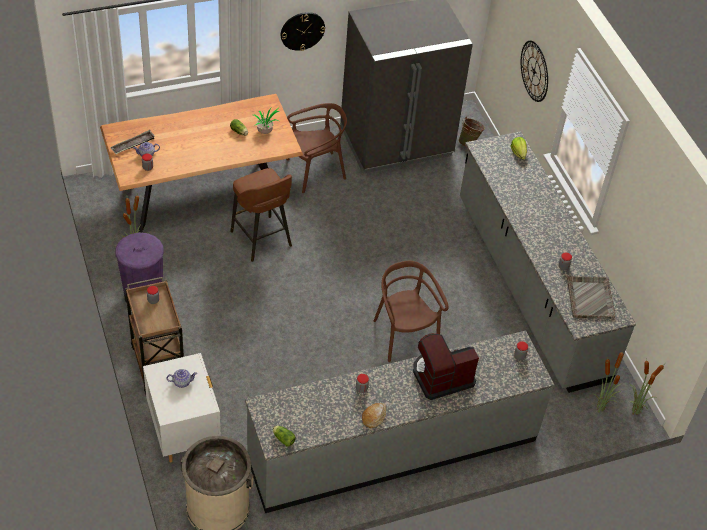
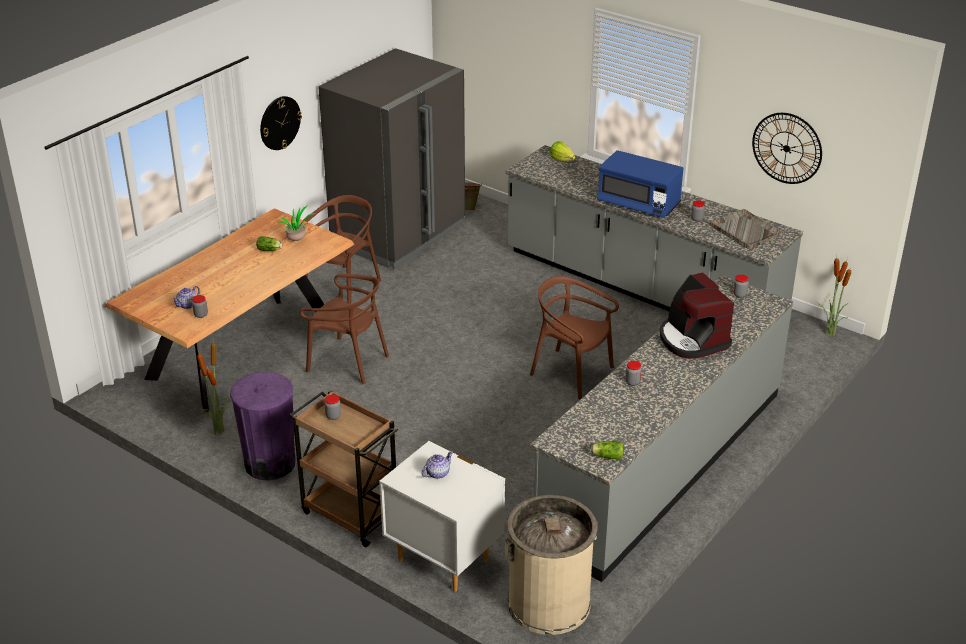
camera: 30 degrees left, 15 degrees down
(133, 144) = (162, 303): tray -> none
(262, 240) = (348, 362): brown stool -> brown chair
(374, 417) = (670, 398): bread -> none
(441, 376) = (692, 339): coffee machine -> coffee machine turned 60 degrees counterclockwise
(533, 228) = (638, 204): none -> blue microwave
(534, 71) = (531, 79): wall clock -> wall clock (786, 148)
(601, 407) = (800, 345): potted plant -> none

